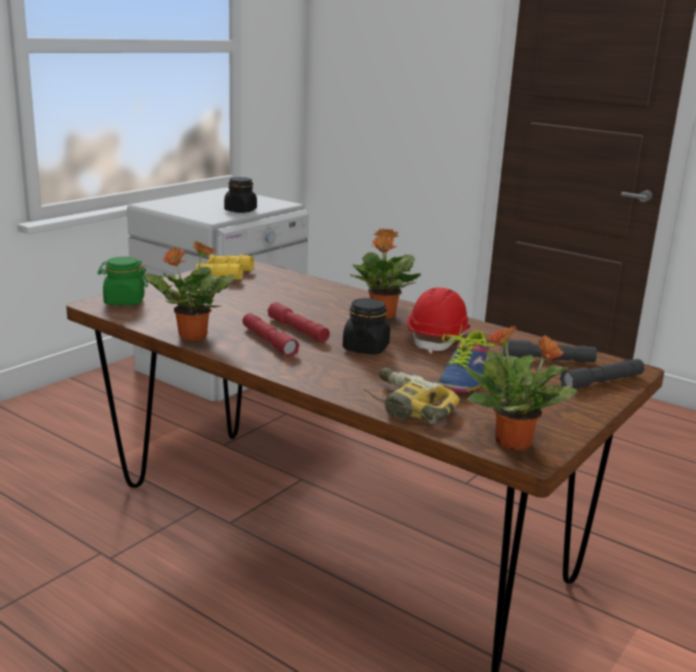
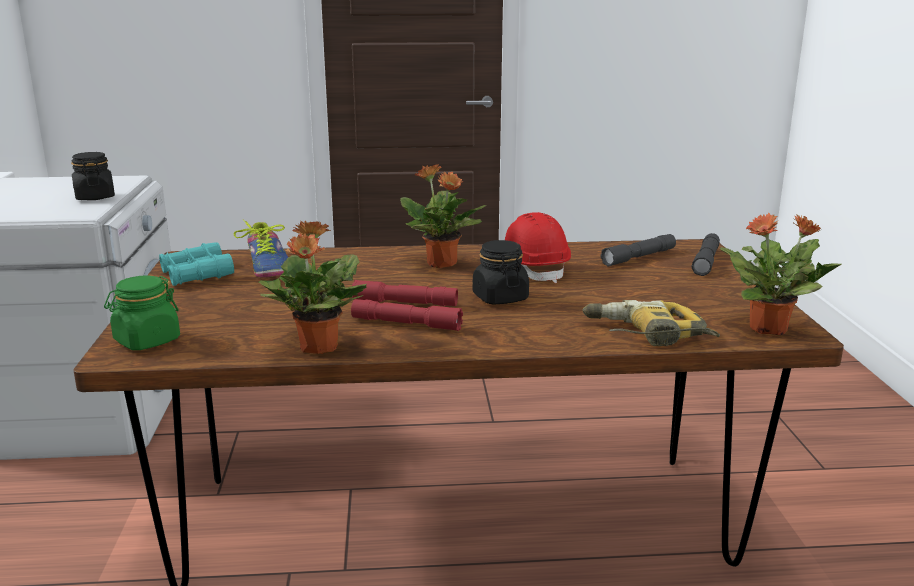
camera: 40 degrees left, 0 degrees up
(225, 275) = (196, 274): yellow binoculars -> turquoise binoculars
(464, 377) = (625, 293): shoe -> shoe (268, 266)

